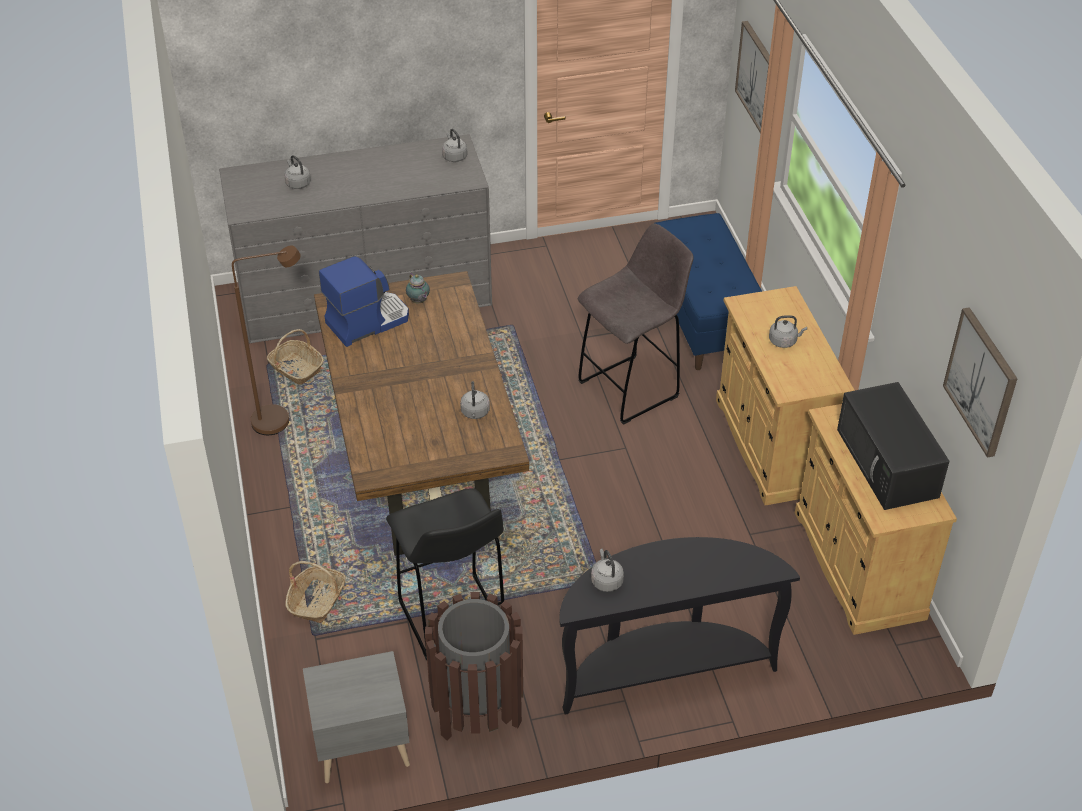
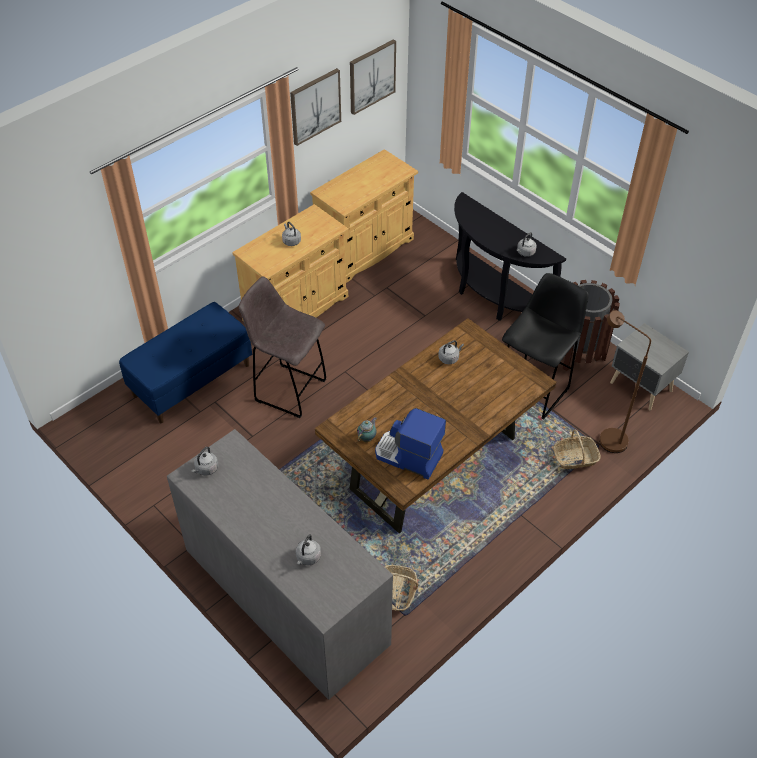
camera: 120 degrees left, 5 degrees up
(281, 420) = (452, 569): brown floor lamp -> brown floor lamp (606, 437)
(757, 77) = (67, 268): picture -> picture (315, 106)
(888, 464) = (364, 178): black microwave -> none

